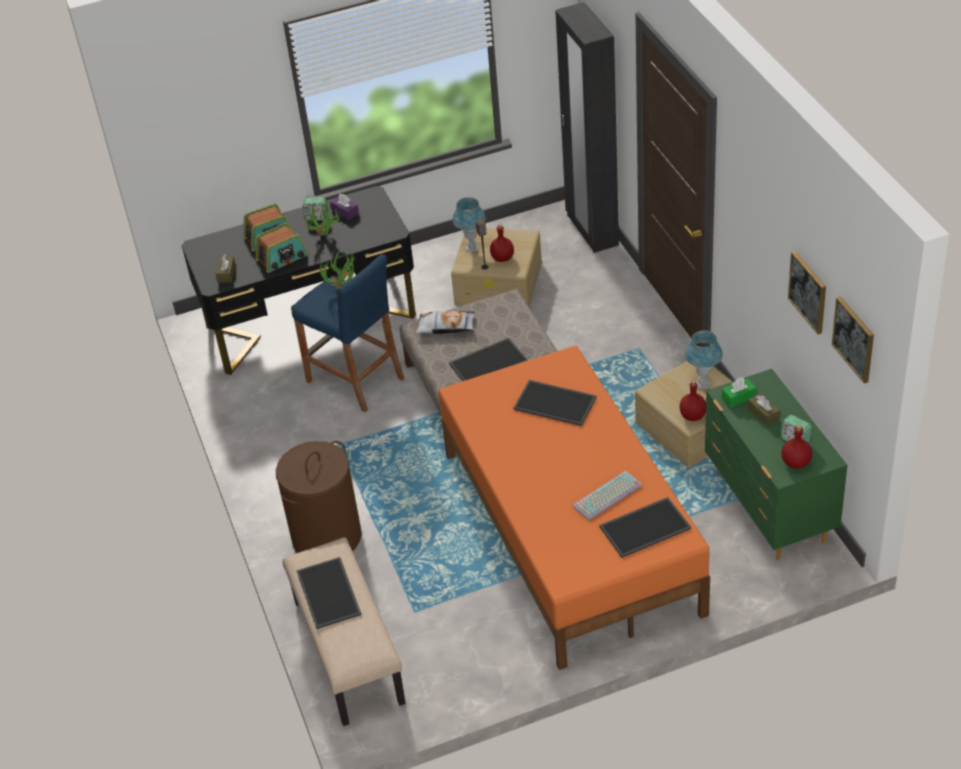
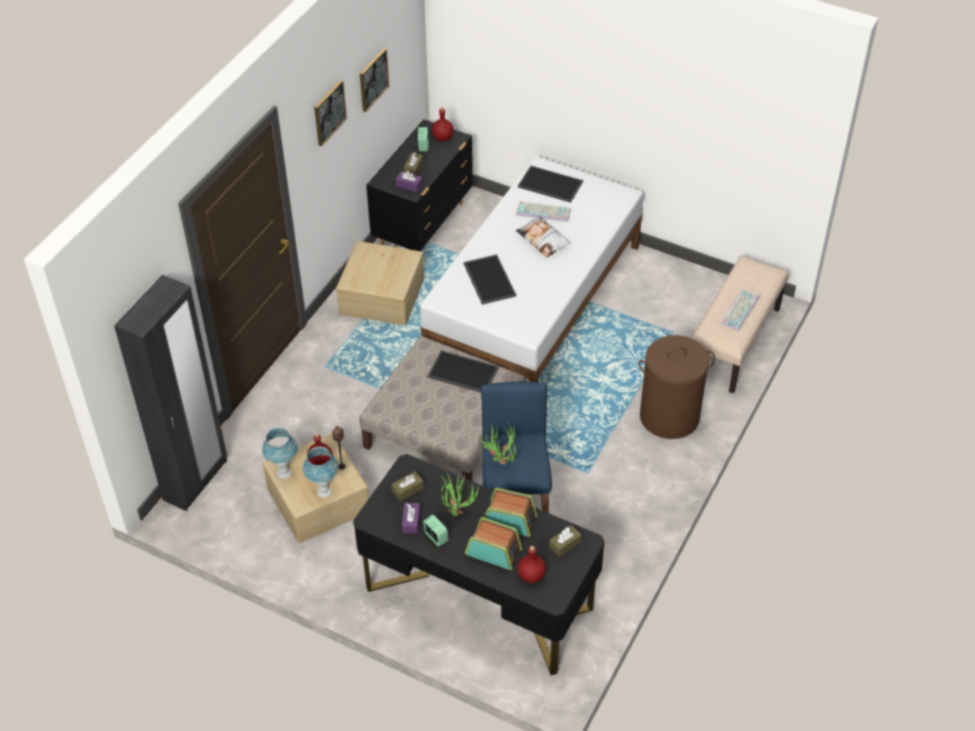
camera: 135 degrees left, 5 degrees up
(330, 593) = (739, 309): tray -> keyboard
(373, 223) = (407, 489): none -> brown tissue box
(446, 326) = (447, 423): pillow -> pillow (543, 240)
(569, 532) = (535, 301): orange bed -> white bed
(693, 415) = (402, 258): red bottle -> red bottle (531, 576)
(703, 384) = (366, 269): blue table lamp -> blue table lamp (284, 473)
(738, 397) = (409, 185): green tissue box -> purple tissue box
(769, 509) = (424, 226): green dresser -> black dresser
(854, 339) = (406, 39): picture -> picture (329, 112)

